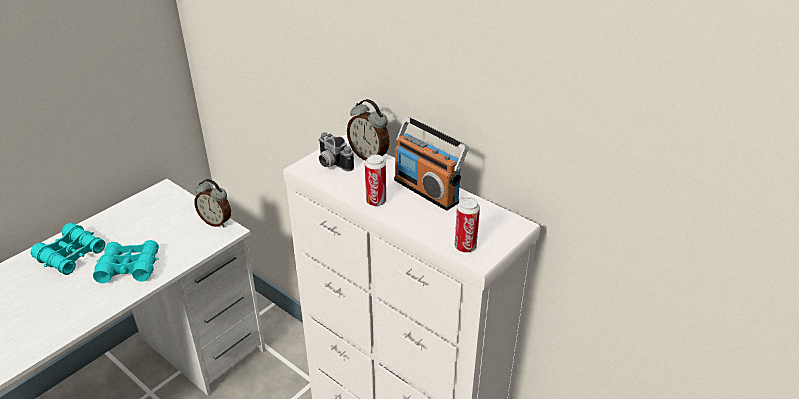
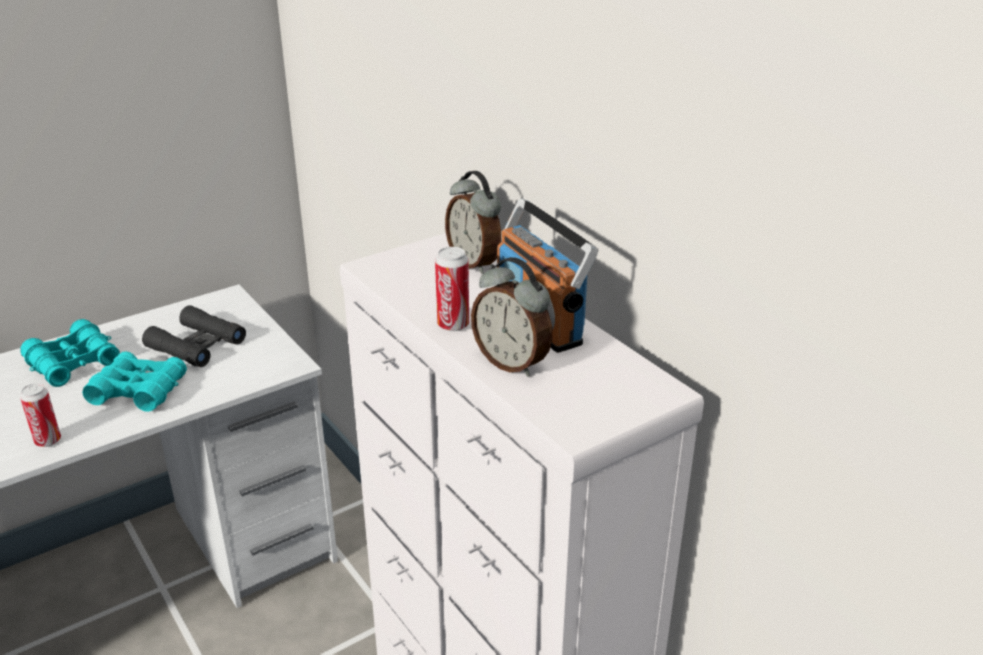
camera: 15 degrees right, 5 degrees down
(156, 228) = (196, 345): none -> black binoculars
(216, 222) = (280, 350): alarm clock -> alarm clock (512, 363)
(331, 164) = (413, 266): camera -> none
(465, 247) = (562, 409): can -> can (48, 441)

